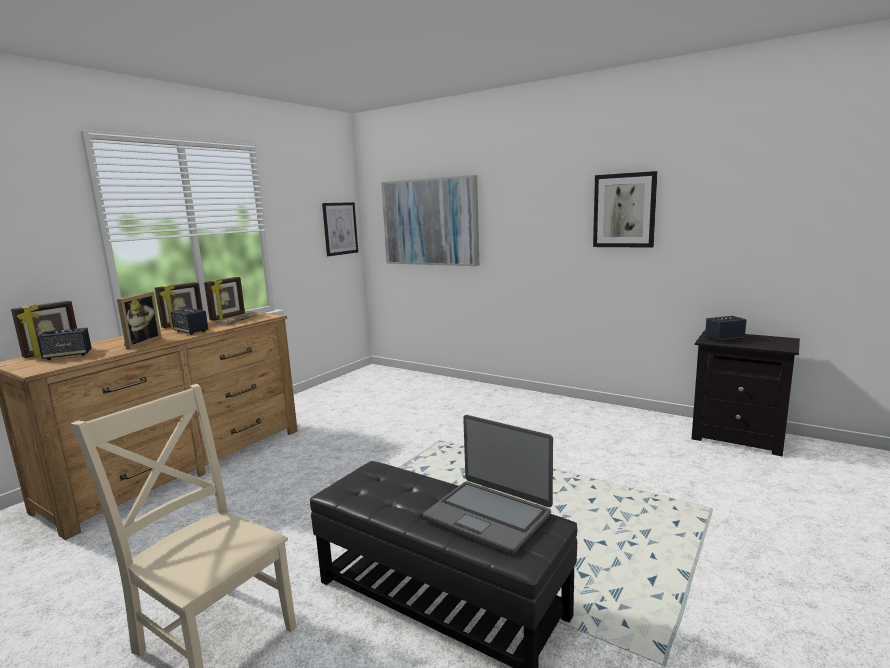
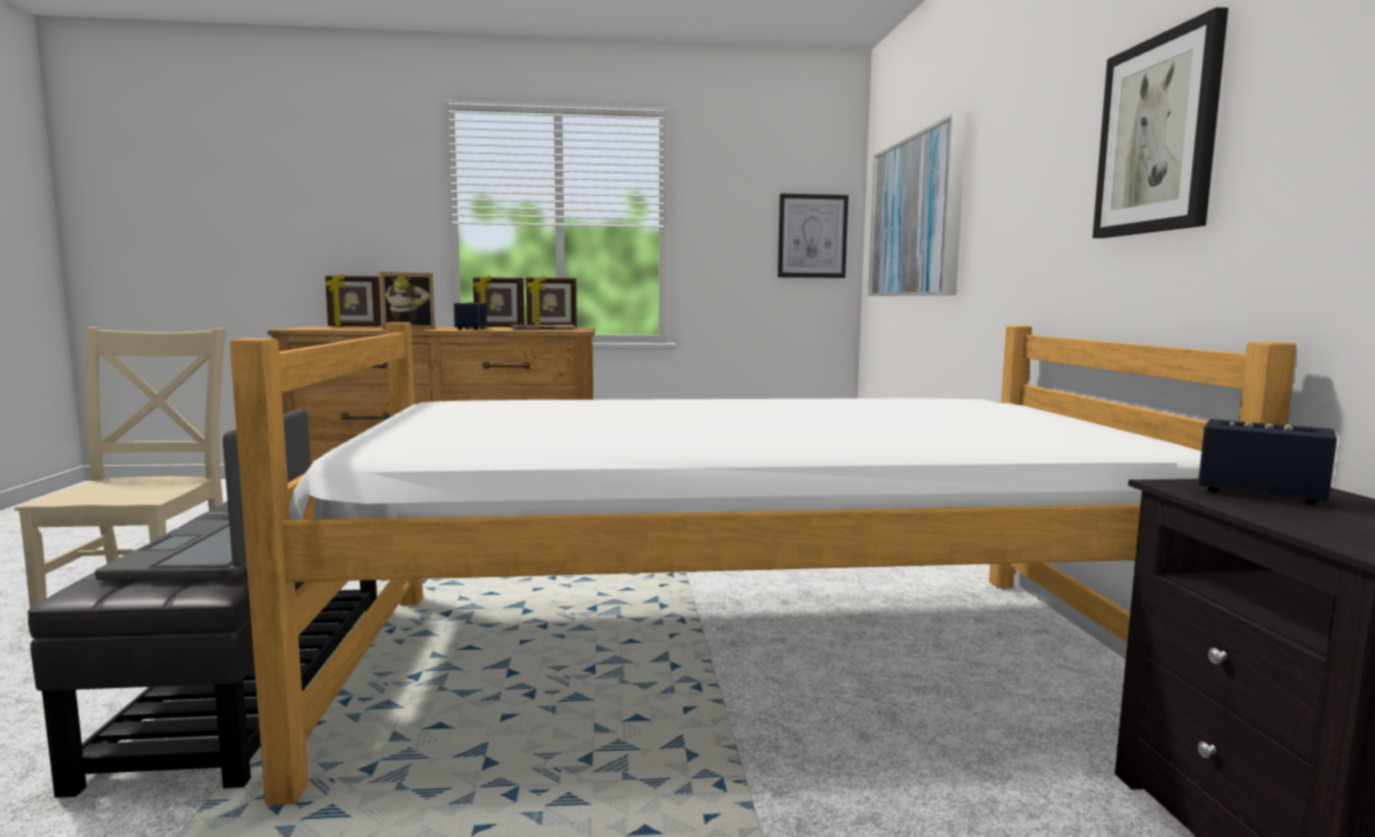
camera: 50 degrees right, 5 degrees down
(68, 356) = (345, 328): speaker -> none
(563, 463) = (745, 662): none -> bed

